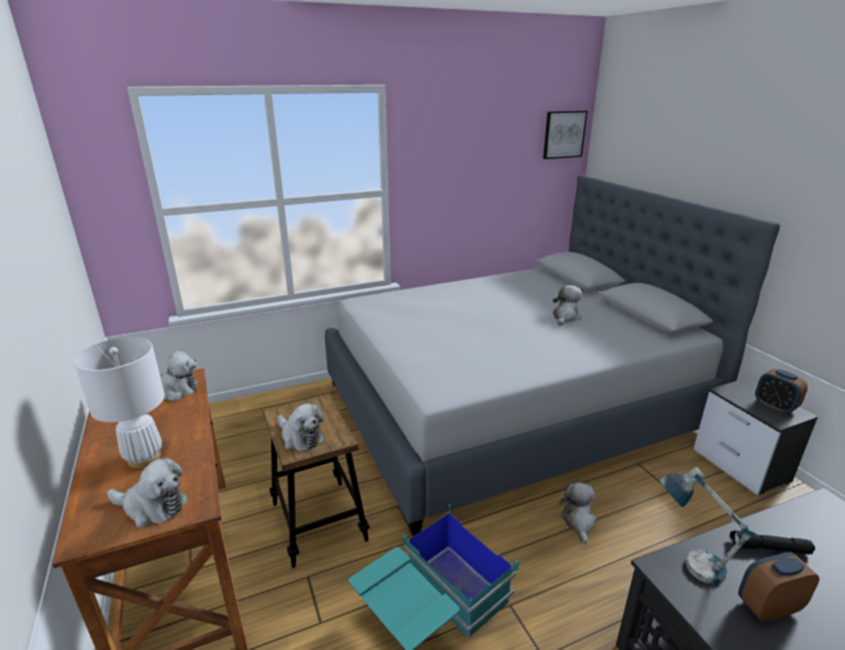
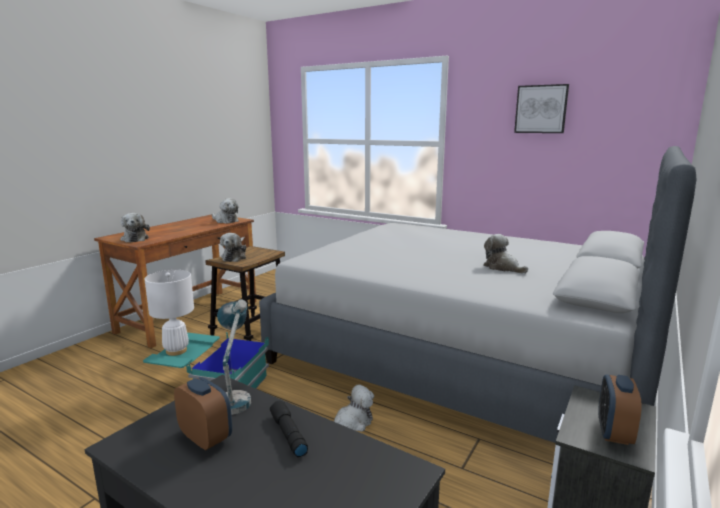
camera: 55 degrees right, 10 degrees down
(144, 458) = (168, 230): white table lamp -> white table lamp (176, 350)
(563, 134) = (653, 98): picture -> picture (541, 109)
(565, 317) = (502, 267): plush toy -> plush toy turned 120 degrees counterclockwise

